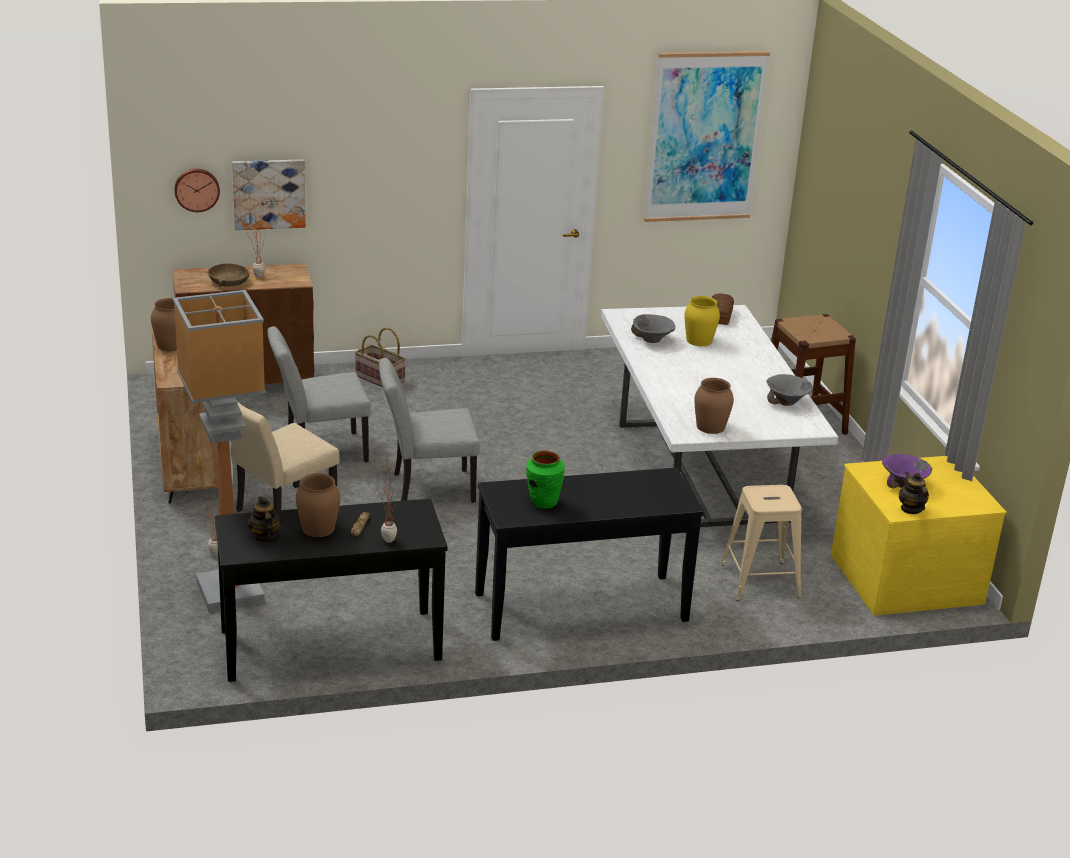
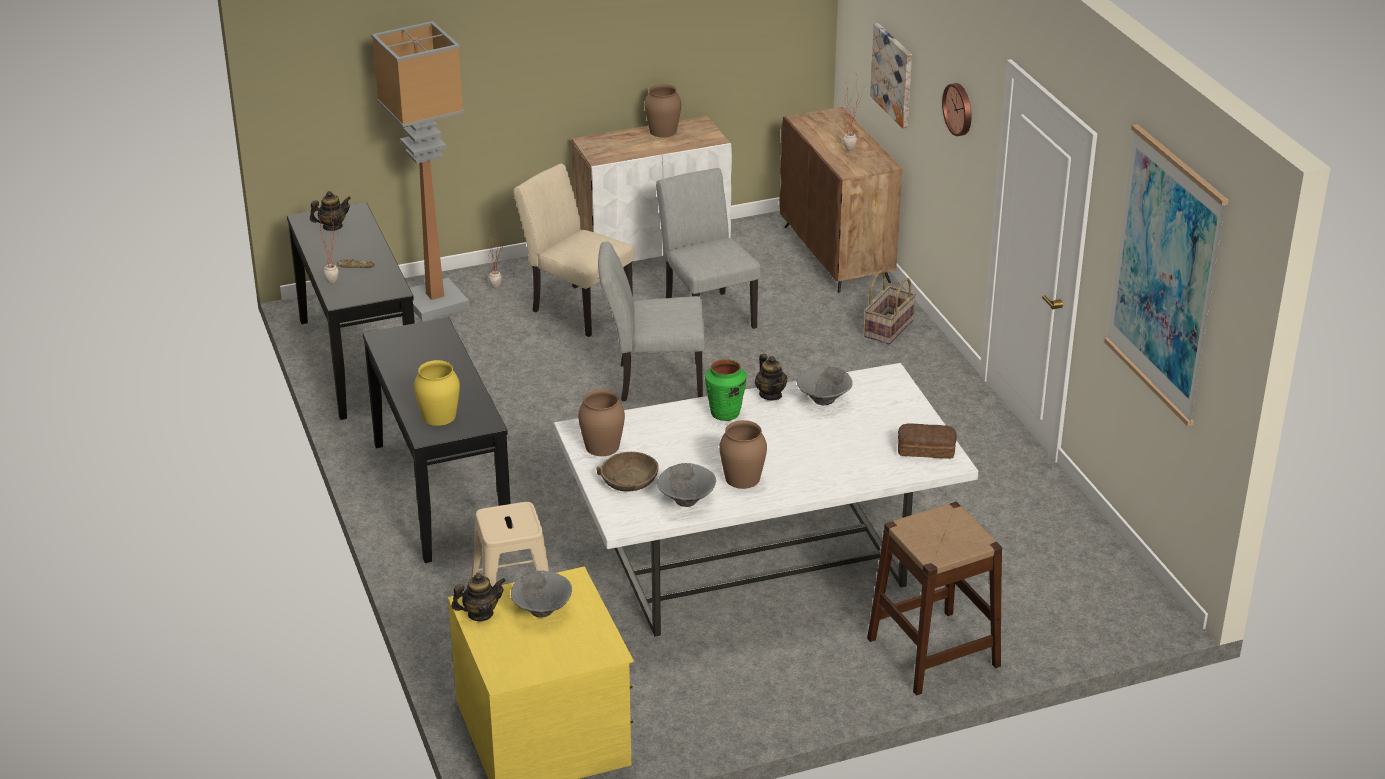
camera: 85 degrees right, 5 degrees up
(197, 189) = (861, 36): wall clock -> wall clock (959, 109)
(229, 281) = (827, 136): brown bowl -> brown bowl (629, 480)
(318, 528) = (350, 248): brown vase -> brown vase (743, 478)
(426, 488) = (652, 381): grey chair -> grey chair turned 75 degrees counterclockwise
(543, 502) = (415, 353): green vase -> green vase (725, 413)
(641, 357) = (770, 394): none -> teapot
(699, 340) = (838, 435): yellow vase -> yellow vase (438, 416)
(903, 484) = (542, 611): purple bowl -> grey bowl

